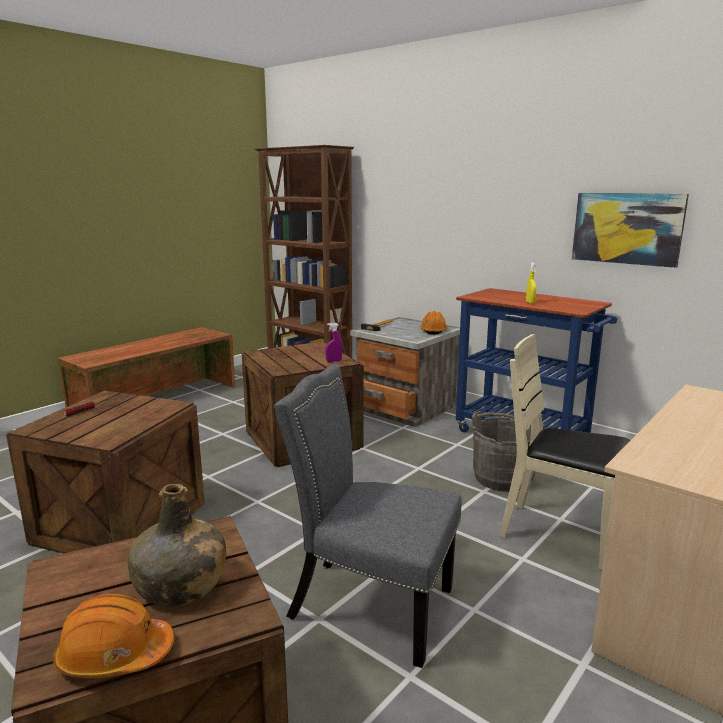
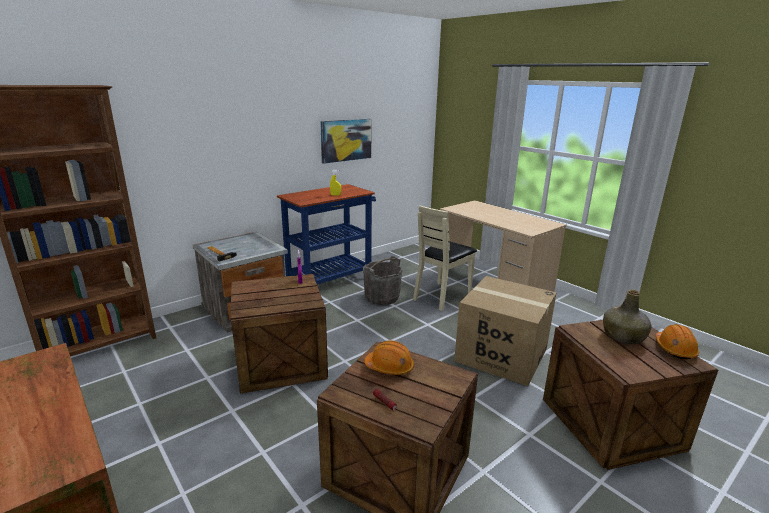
camera: 80 degrees left, 5 degrees up
(374, 607) = (501, 354): grey chair -> cardboard box
(433, 331) = (256, 240): orange hard hat -> orange hard hat (389, 367)

